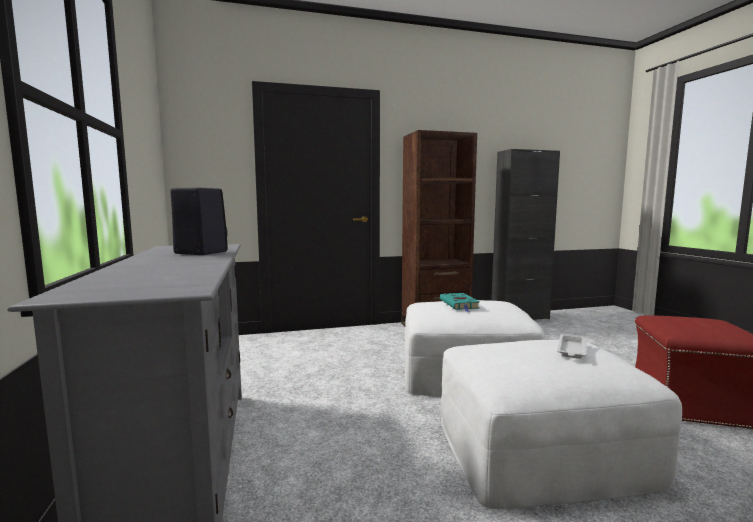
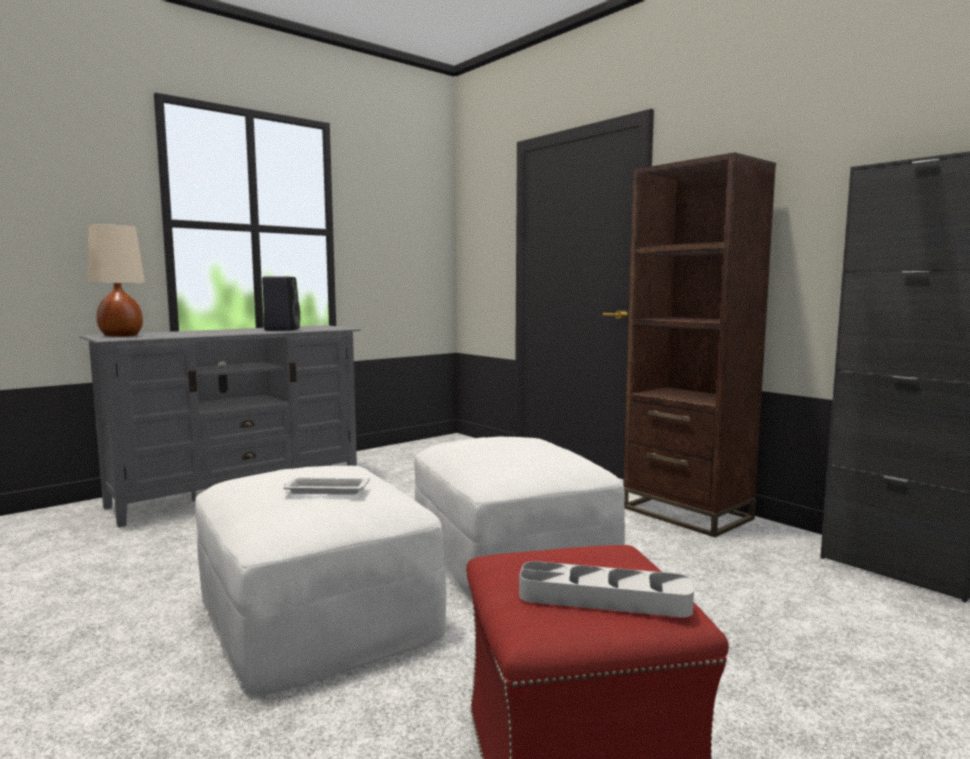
camera: 65 degrees right, 0 degrees up
(137, 287) = (121, 336): none -> beige table lamp
(460, 304) = (502, 443): turquoise book -> none
(719, 325) = (604, 598): none -> grey tray

